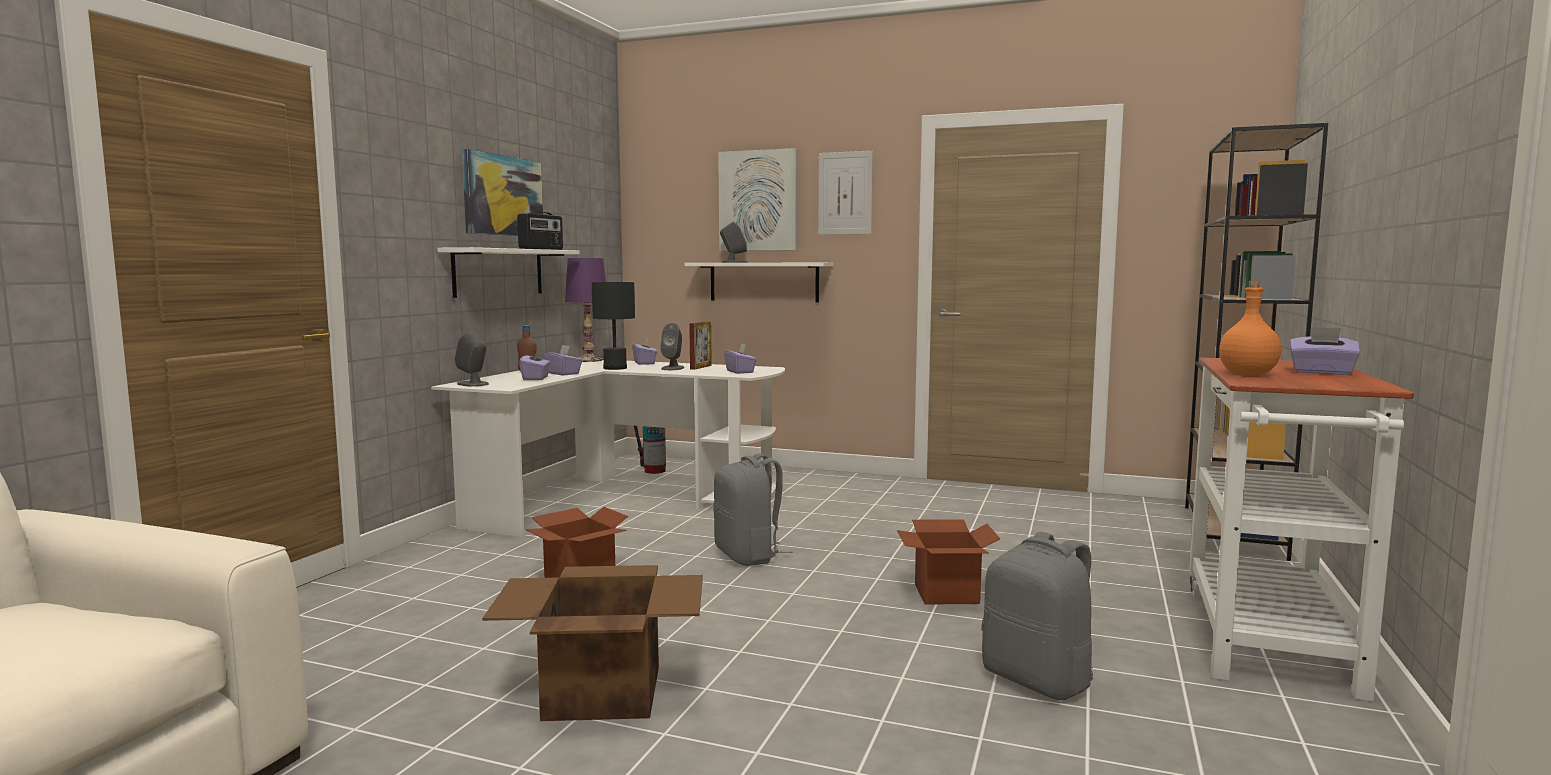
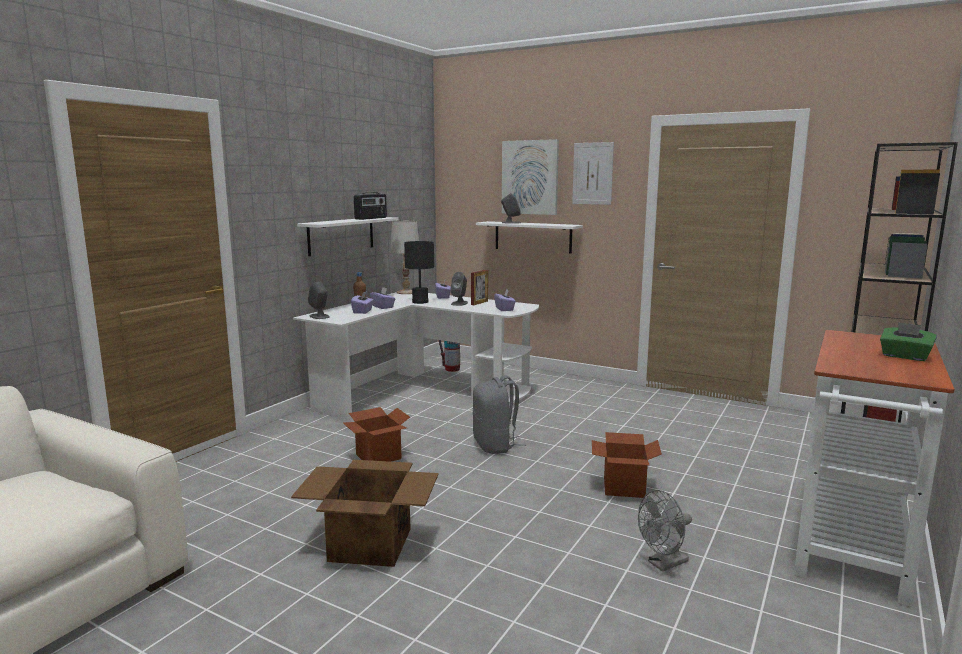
camera: 10 degrees right, 5 degrees up
(503, 195) = (344, 182): picture -> none
(588, 360) = (406, 292): purple table lamp -> white table lamp
(1038, 680) = (663, 564): grey backpack -> grey fan
(1247, 374) = (841, 356): orange bottle -> none
(1321, 372) = (905, 356): purple tissue box -> green tissue box

